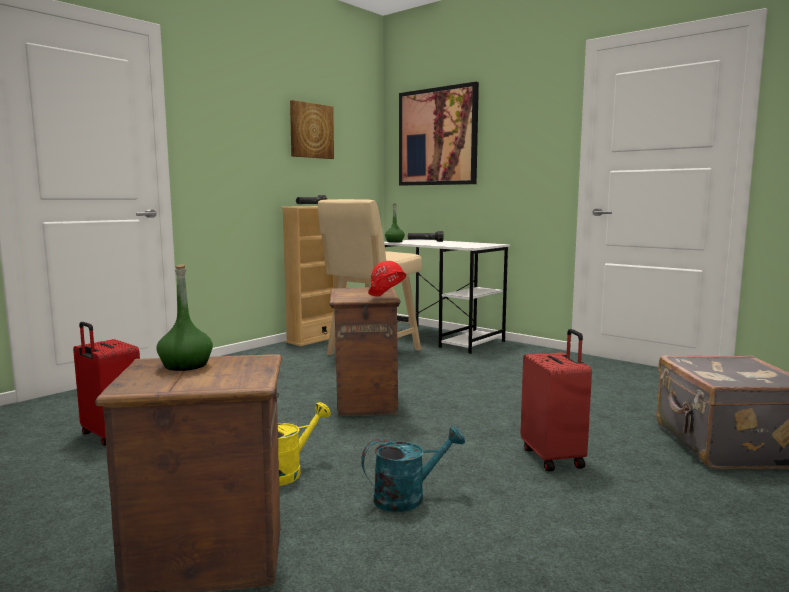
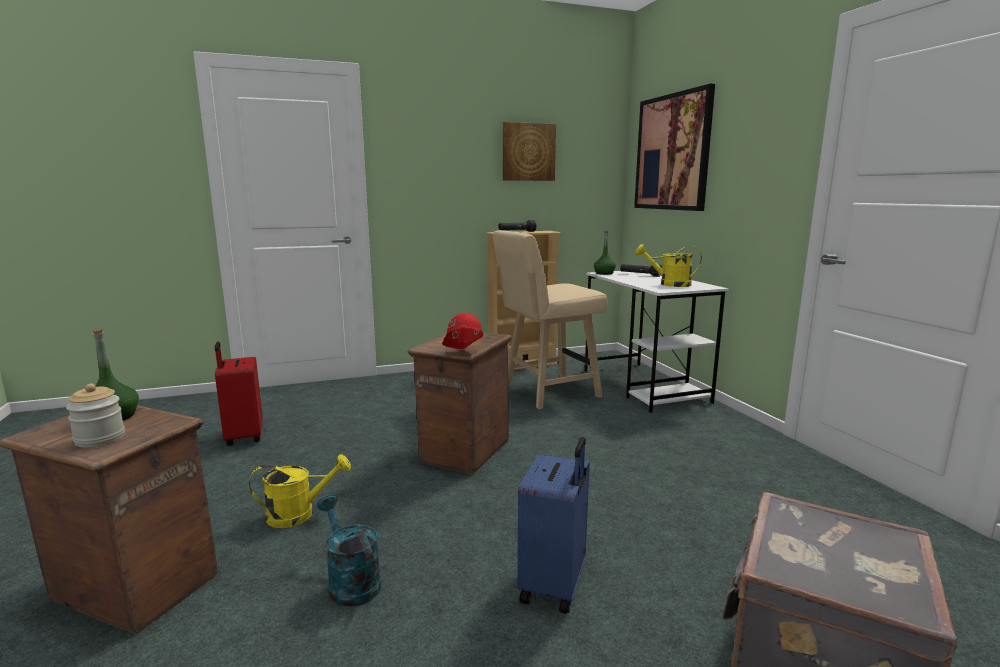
camera: 30 degrees right, 5 degrees up
(221, 377) = (100, 439): none -> jar
(408, 497) = (350, 581): turquoise watering can -> turquoise watering can turned 135 degrees counterclockwise
(464, 244) = (669, 284): none -> yellow watering can
(554, 457) = (554, 585): red suitcase -> blue suitcase

